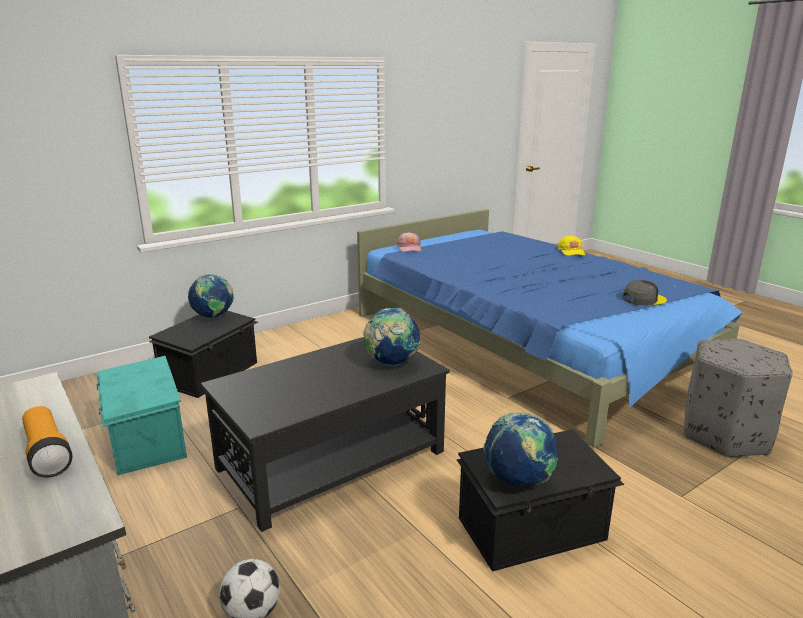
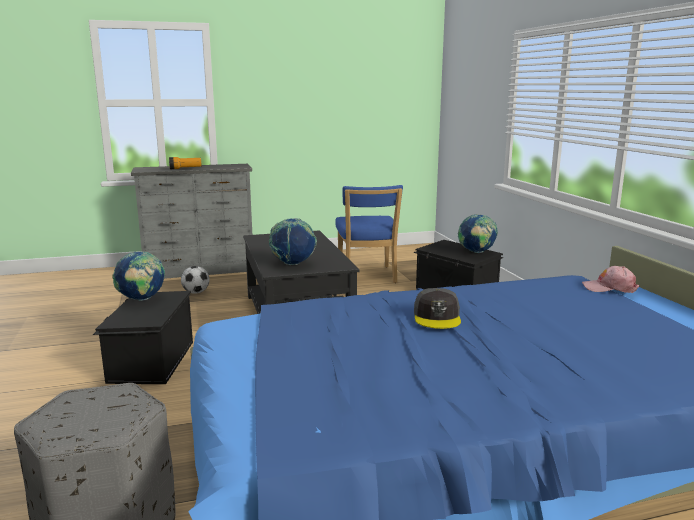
camera: 110 degrees right, 5 degrees down
(145, 440) = (367, 277): turquoise storage box -> blue chair
(571, 251) = (588, 396): yellow cap -> none
(643, 299) = (282, 371): grey cap -> grey cap (437, 317)

